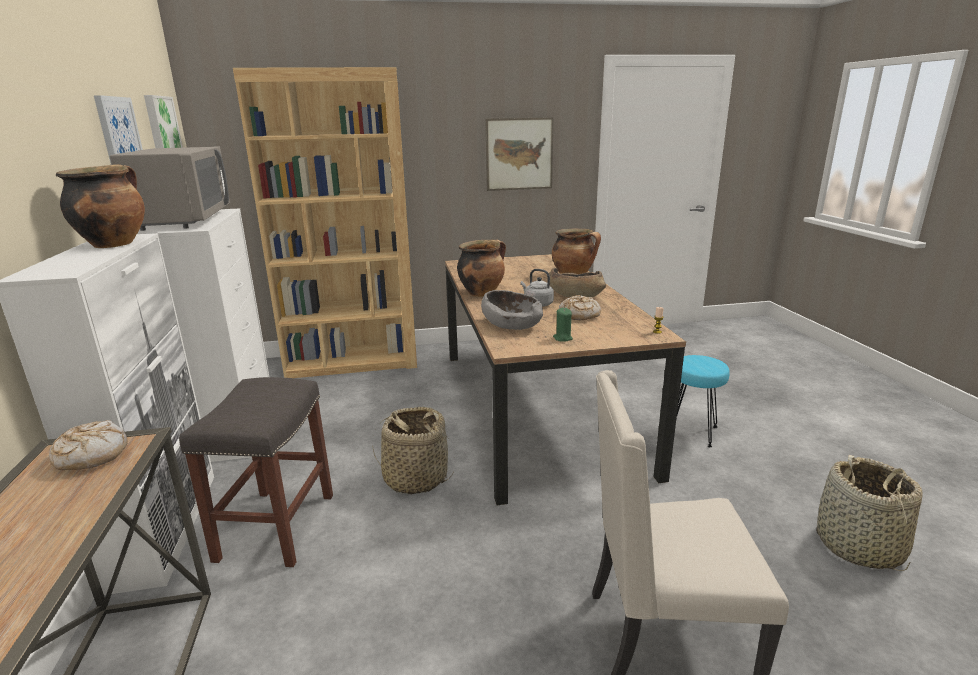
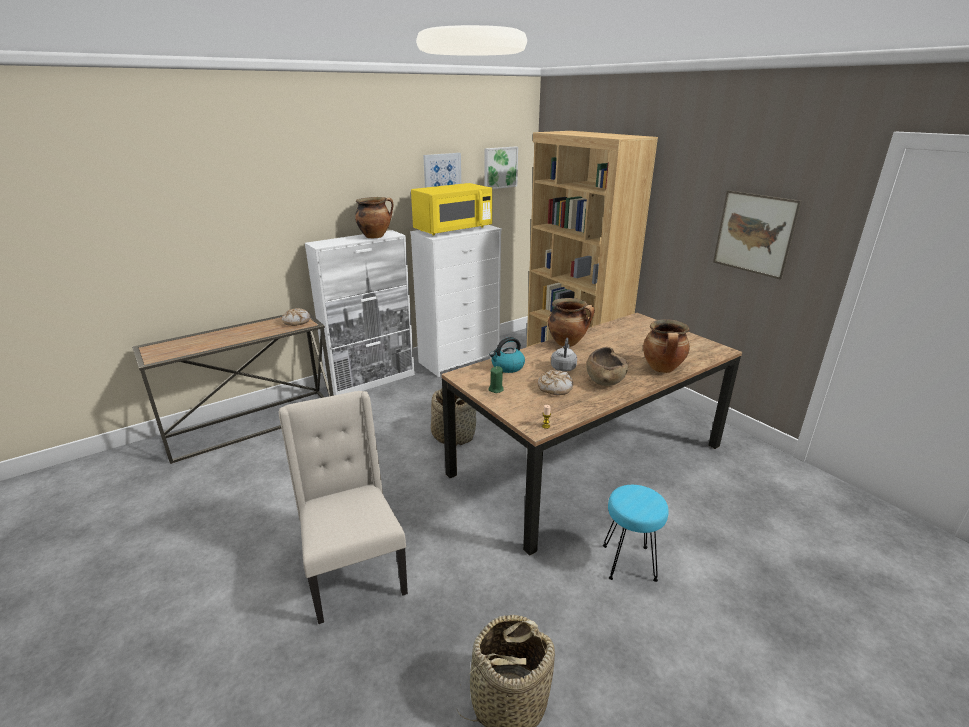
camera: 65 degrees right, 5 degrees up
(185, 220) = (453, 230): grey microwave -> yellow microwave
(276, 528) = (385, 408): grey stool -> none
(511, 325) = (507, 367): grey bowl -> kettle

